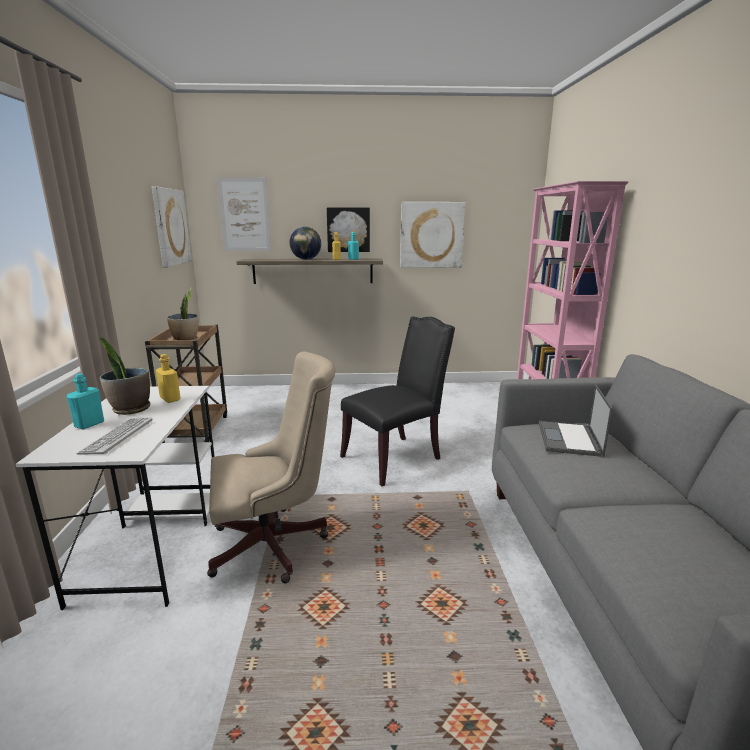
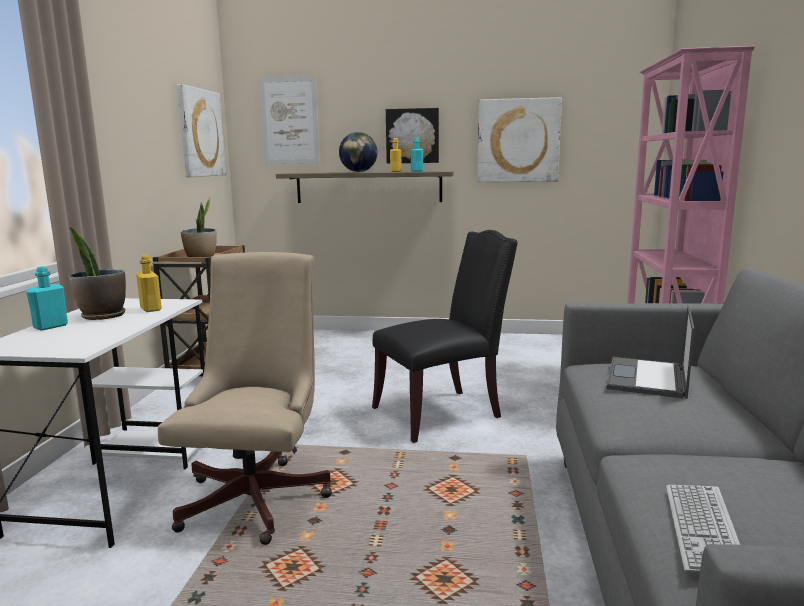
camera: 10 degrees right, 5 degrees down
(117, 436) = (72, 337): keyboard -> keyboard (702, 529)
(275, 544) = (259, 495): beige office chair -> beige office chair turned 75 degrees counterclockwise

